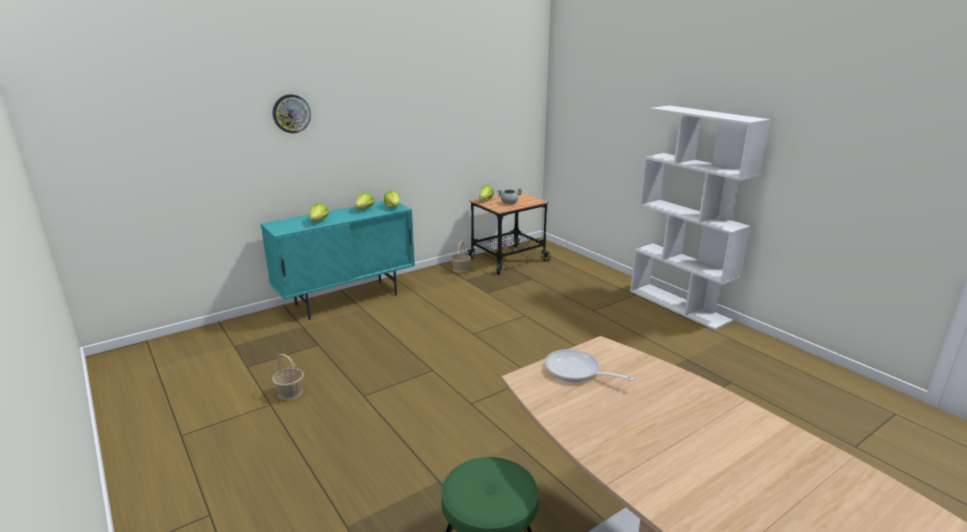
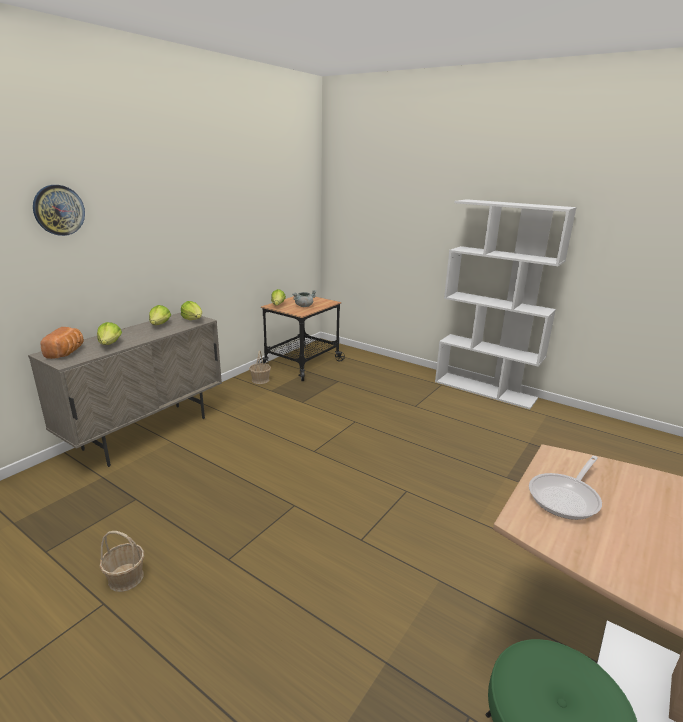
camera: 20 degrees left, 0 degrees up
(286, 224) = (67, 352): none -> bread
(347, 299) = (147, 433): turquoise cabinet -> beige cabinet
(576, 371) = (566, 497): frying pan -> frying pan turned 60 degrees counterclockwise

